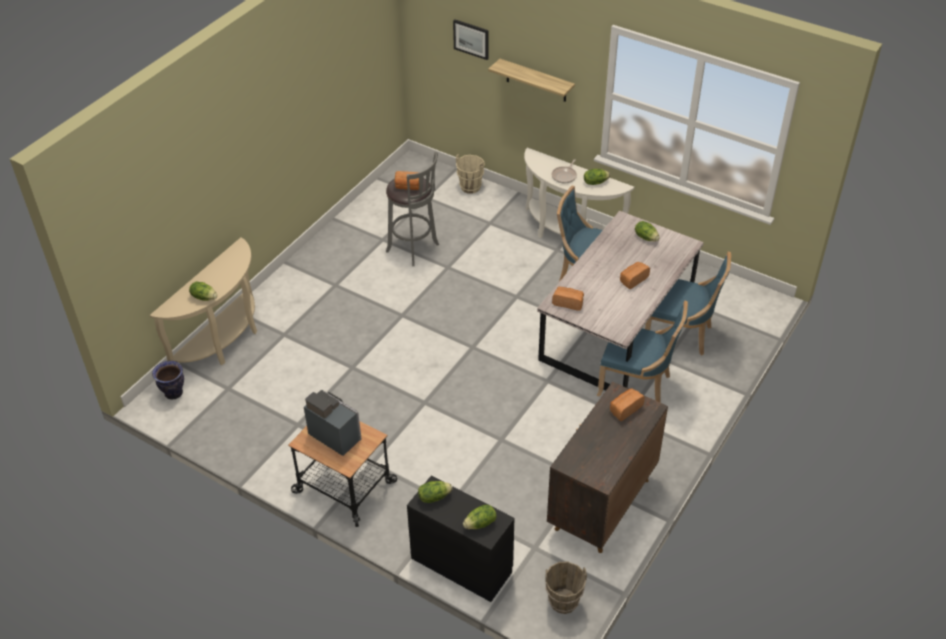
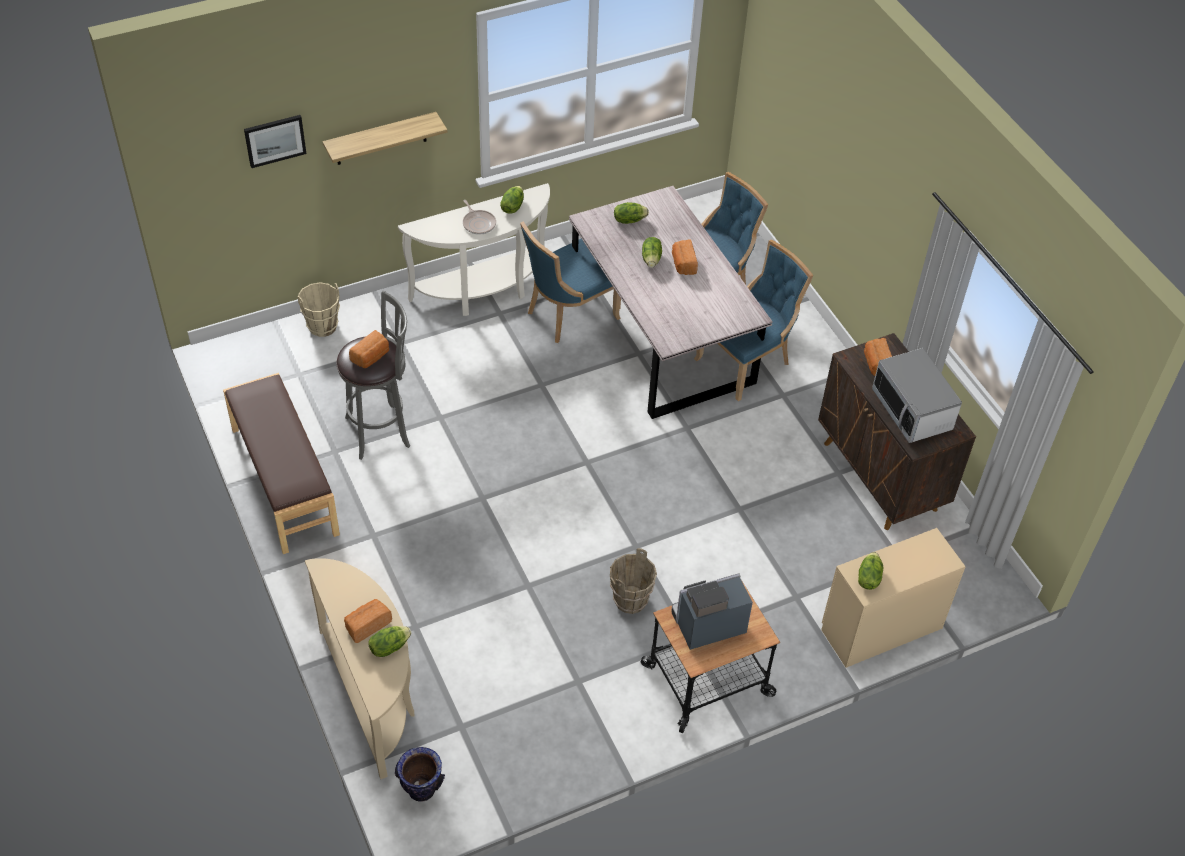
camera: 60 degrees left, 5 degrees up
(343, 231) = (283, 481): none -> brown bench
(461, 563) = (880, 627): black dresser -> beige dresser
(480, 524) = (928, 558): lettuce -> lettuce (651, 259)
(563, 602) = (976, 570): brown bucket -> brown bucket (631, 600)
(568, 303) = (675, 329): bread -> bread (367, 625)
(598, 447) = (912, 410): none -> microwave

